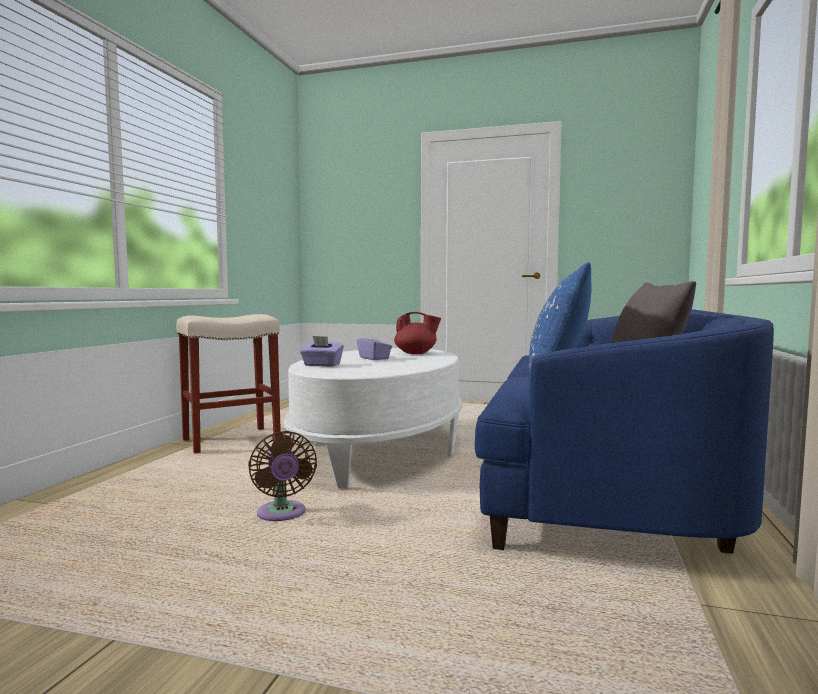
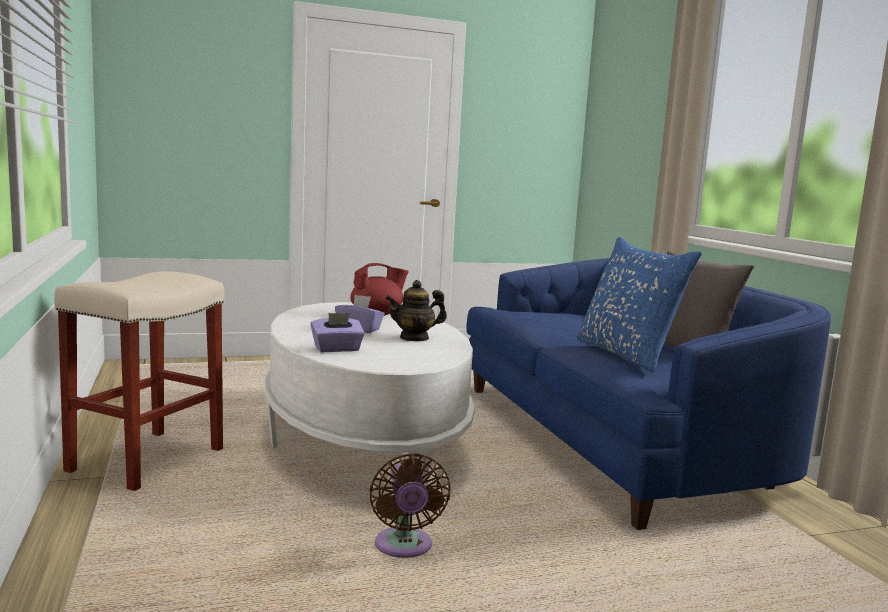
camera: 35 degrees left, 5 degrees up
(282, 514) = (404, 547): brown fan -> brown fan turned 45 degrees clockwise
(399, 364) = (414, 338): none -> teapot

